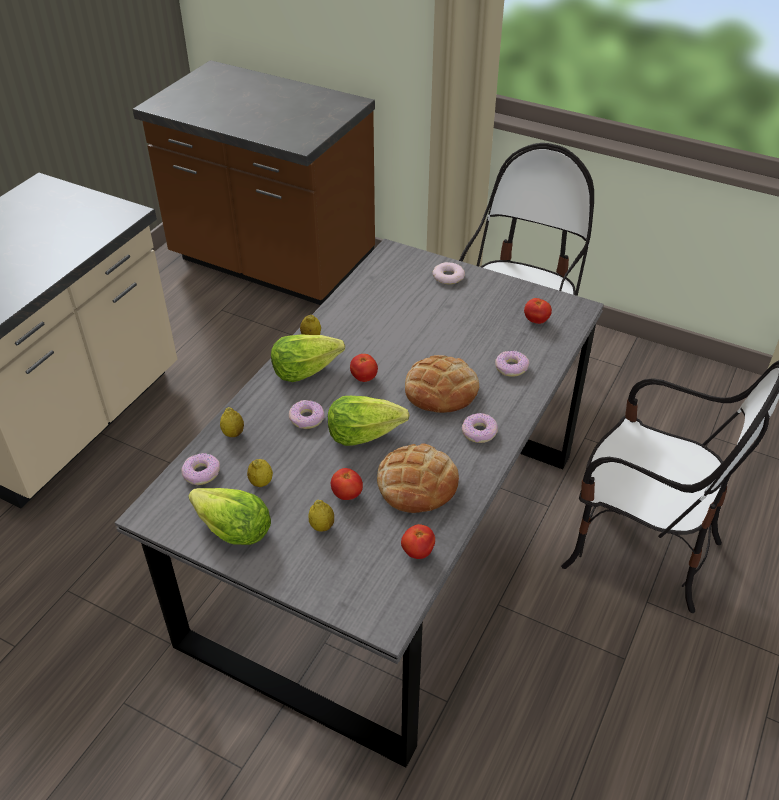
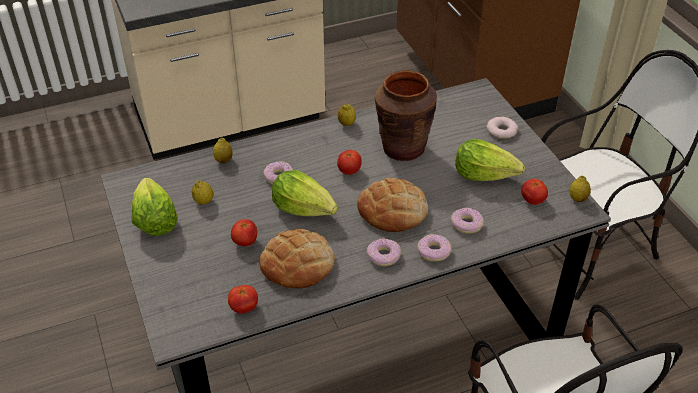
camera: 40 degrees right, 0 degrees up
(201, 473) = (177, 174): donut -> donut (433, 251)
(305, 369) = (317, 143): lettuce -> lettuce (484, 174)
(322, 526) = (206, 252): lemon -> lemon (577, 198)
(386, 333) = (403, 148): none -> brown vase

